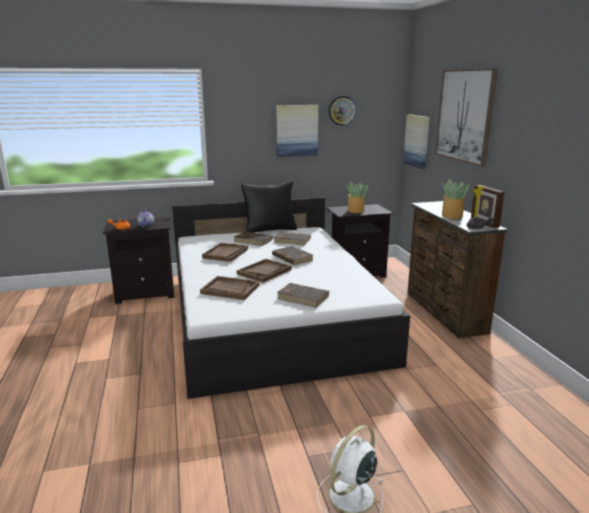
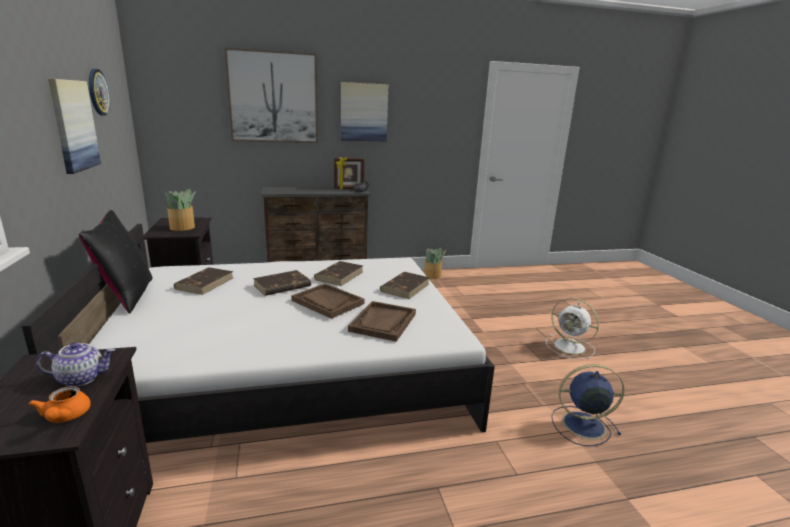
camera: 90 degrees left, 0 degrees up
(183, 460) = (581, 425): none -> blue fan
(225, 253) = (238, 325): brown tray -> none
(253, 240) = (181, 307): brown book -> brown book (339, 275)
(417, 141) = (176, 131): picture -> picture (364, 112)
(452, 216) = (321, 191): potted plant -> potted plant (433, 275)

